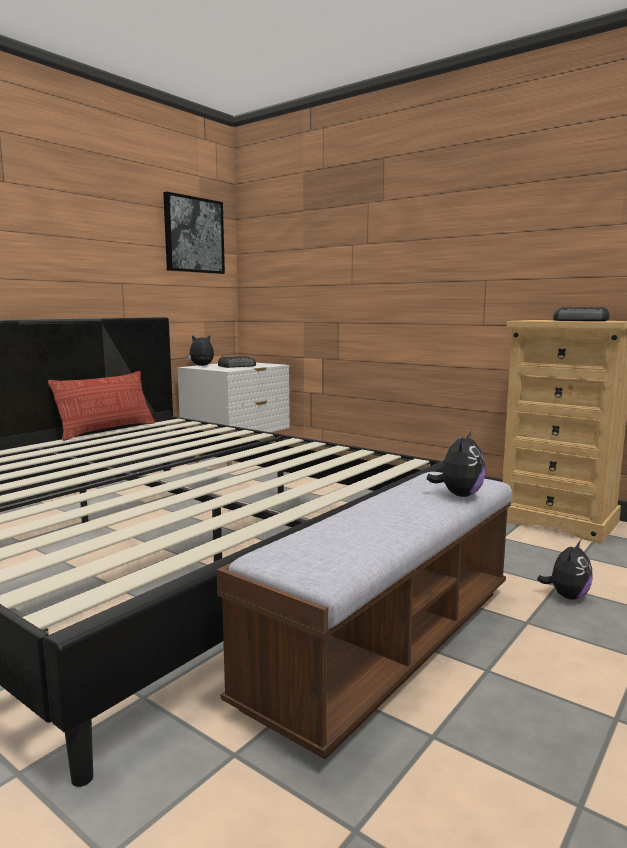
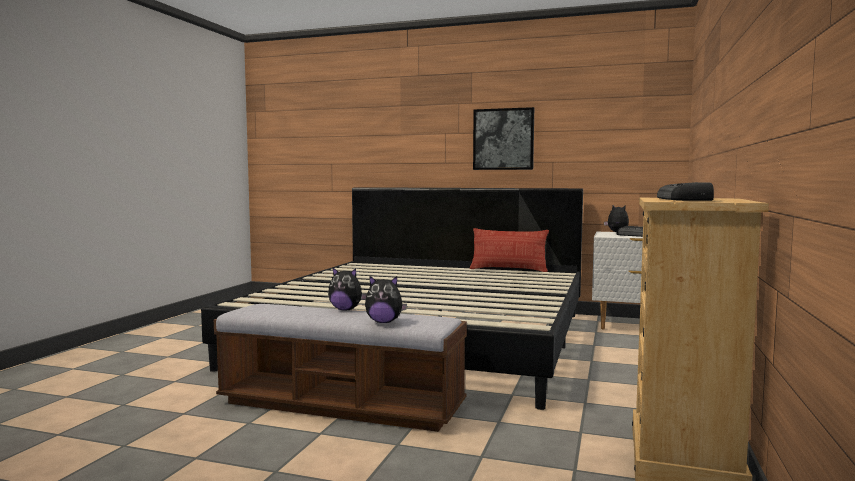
camera: 70 degrees right, 5 degrees down
(193, 235) = (631, 116): picture -> picture (503, 139)
(567, 596) = (461, 460): plush toy -> plush toy (346, 310)

